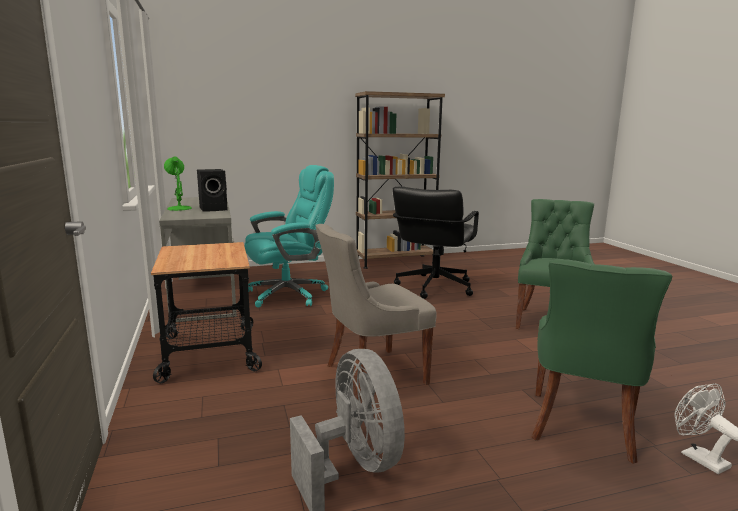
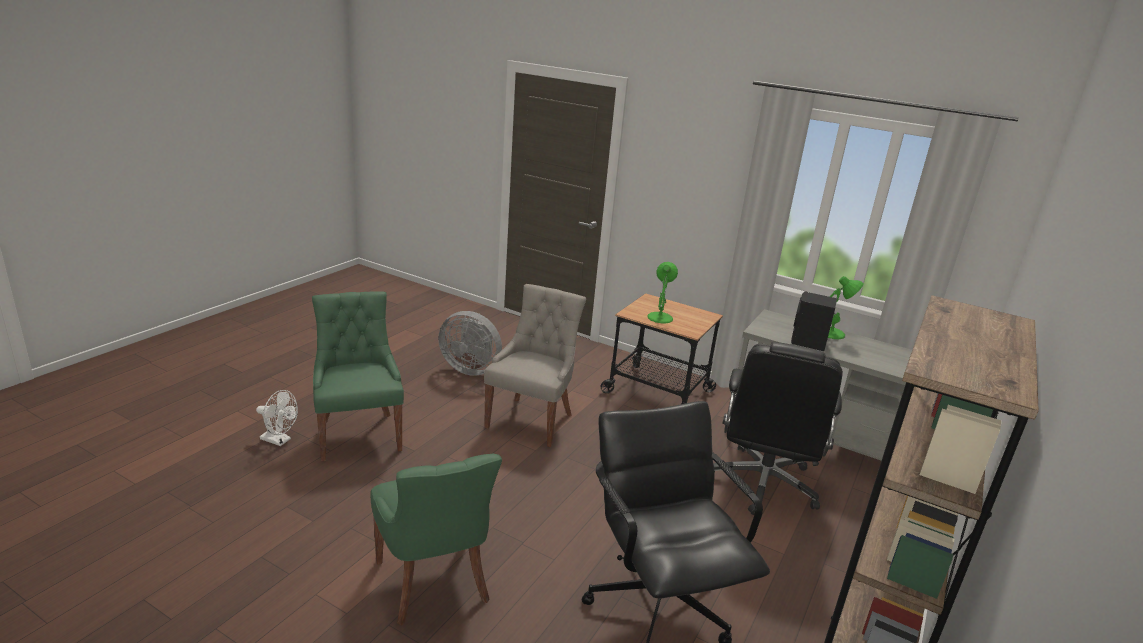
camera: 135 degrees right, 10 degrees up
(218, 255) = (660, 317): none -> green table lamp
(289, 294) = (762, 484): turquoise office chair -> black office chair

